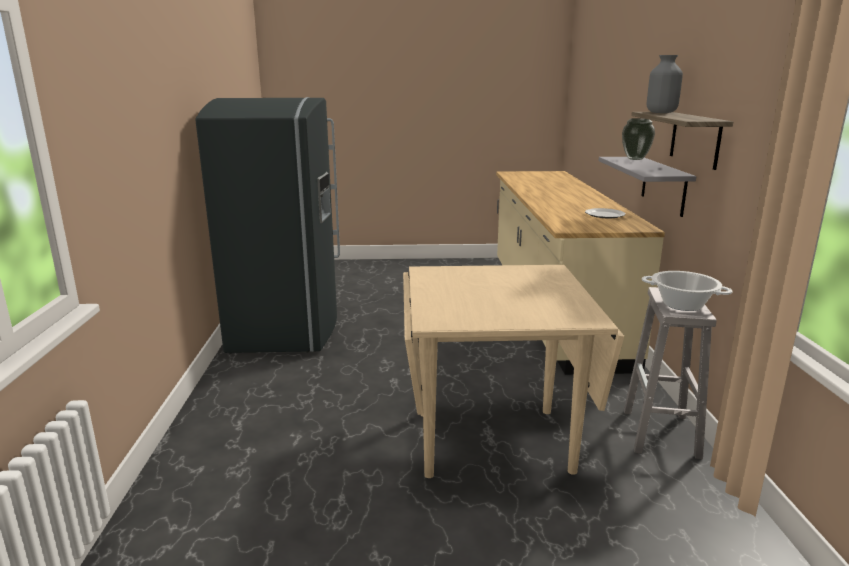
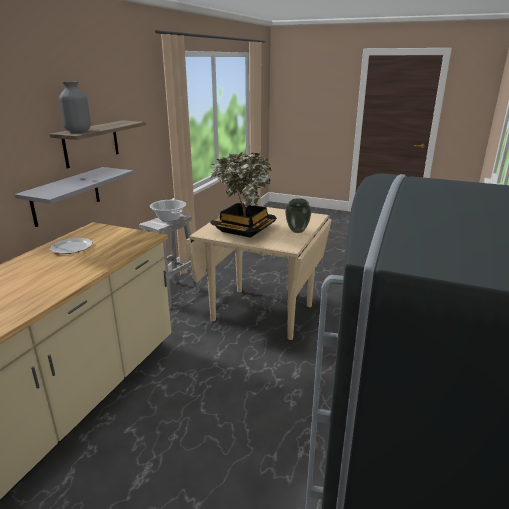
camera: 155 degrees left, 5 degrees up
(513, 281) = (244, 229): none -> potted plant
(635, 159) = (45, 189): vase -> vase (297, 231)

